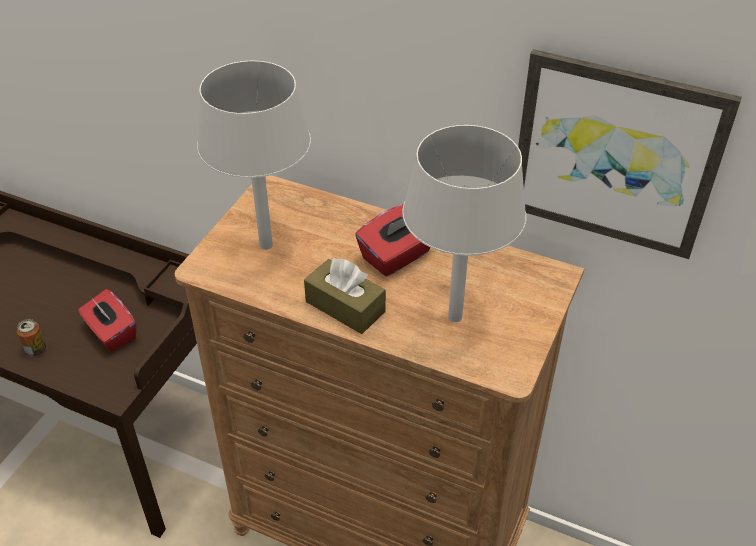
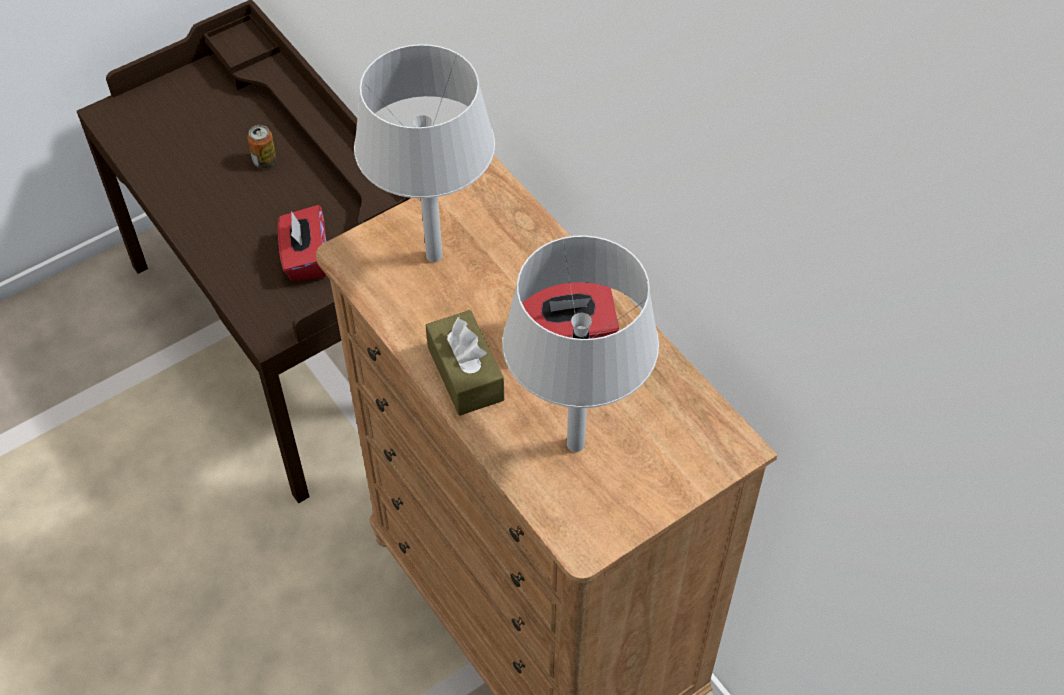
camera: 30 degrees right, 10 degrees up
(36, 350) = (220, 243): can -> can (265, 161)
(615, 154) = (824, 344): picture -> none

